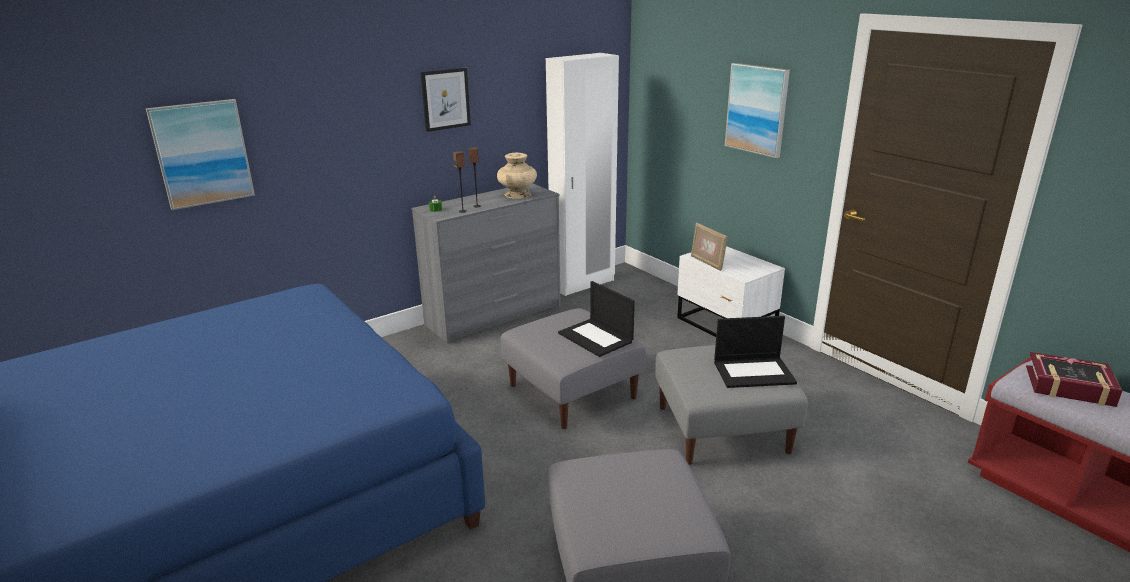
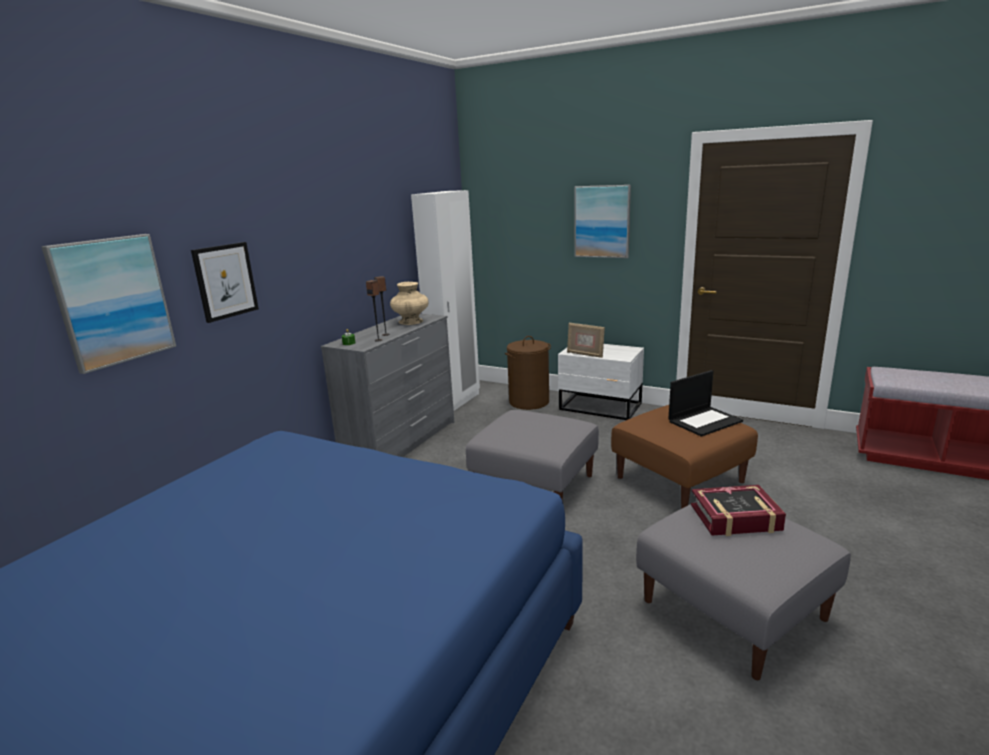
camera: 25 degrees left, 5 degrees down
(445, 99) = (339, 233): picture -> picture (225, 281)
(596, 338) = (557, 427): laptop -> none
(655, 301) = (529, 402): none -> brown laundry basket
(723, 429) = (680, 479): grey ottoman -> brown ottoman
(1069, 386) = (916, 376): book -> book (735, 518)

